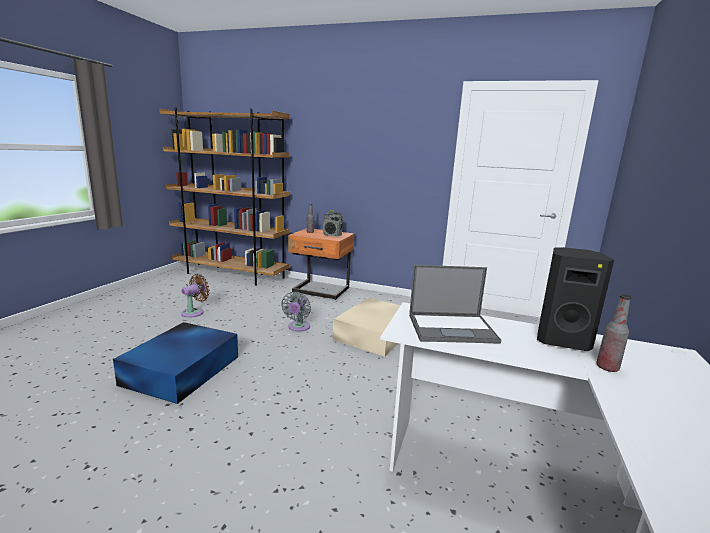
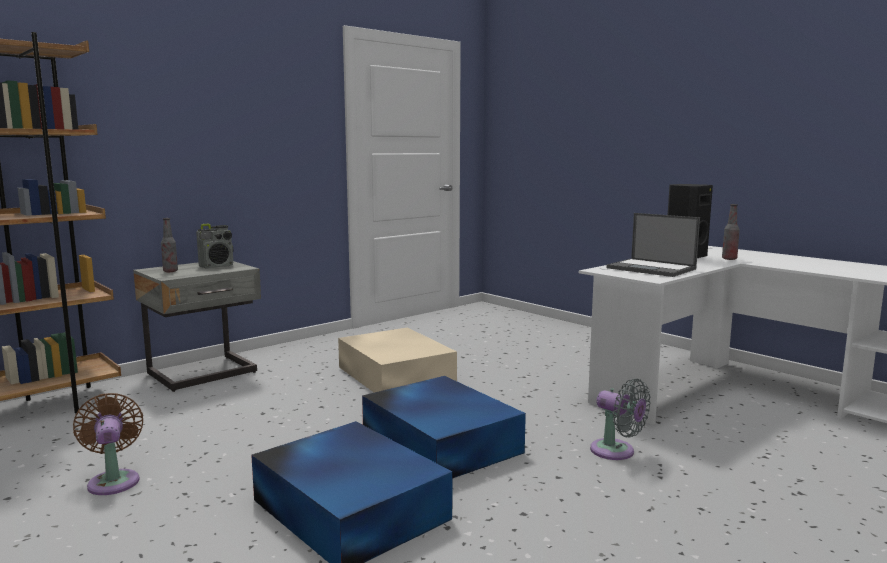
camera: 60 degrees left, 5 degrees down
(281, 374) = (440, 441): none -> blue storage box
(298, 327) = (315, 410): grey fan -> grey fan (616, 452)
(320, 291) = (204, 374): orange nightstand -> grey nightstand
(452, 328) = (652, 268): laptop -> laptop turned 105 degrees clockwise

